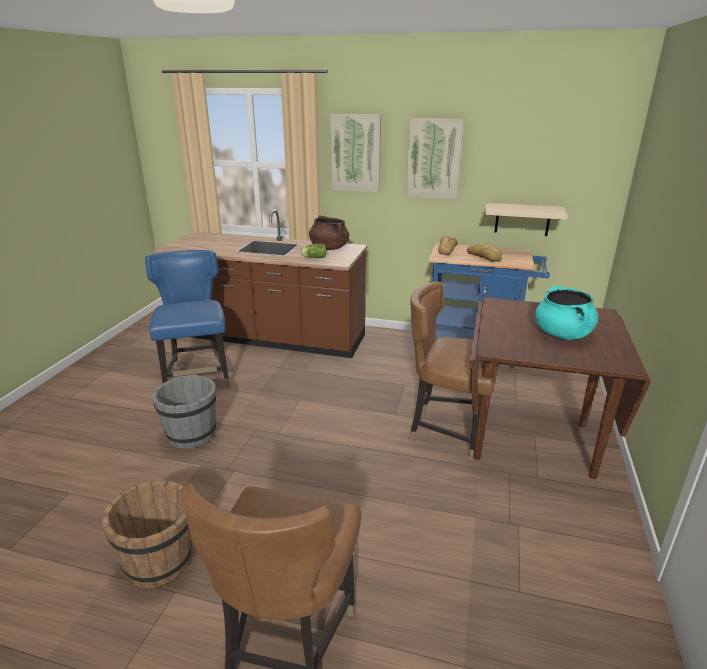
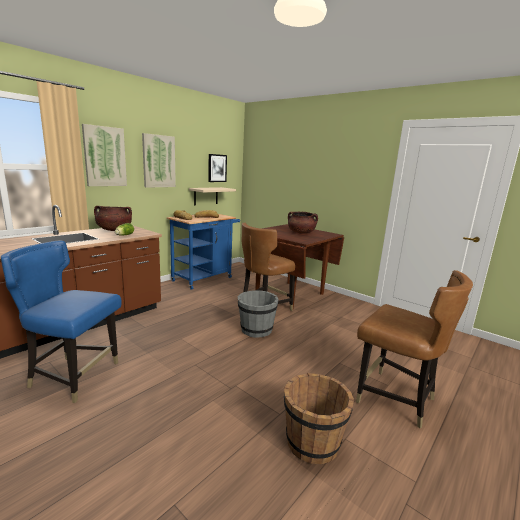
camera: 65 degrees left, 10 degrees down
(191, 434) = (165, 397): grey bucket -> grey bucket (256, 330)
(557, 171) = (217, 168): none -> picture
(562, 334) = (301, 233): turquoise cooking pot -> brown cooking pot

